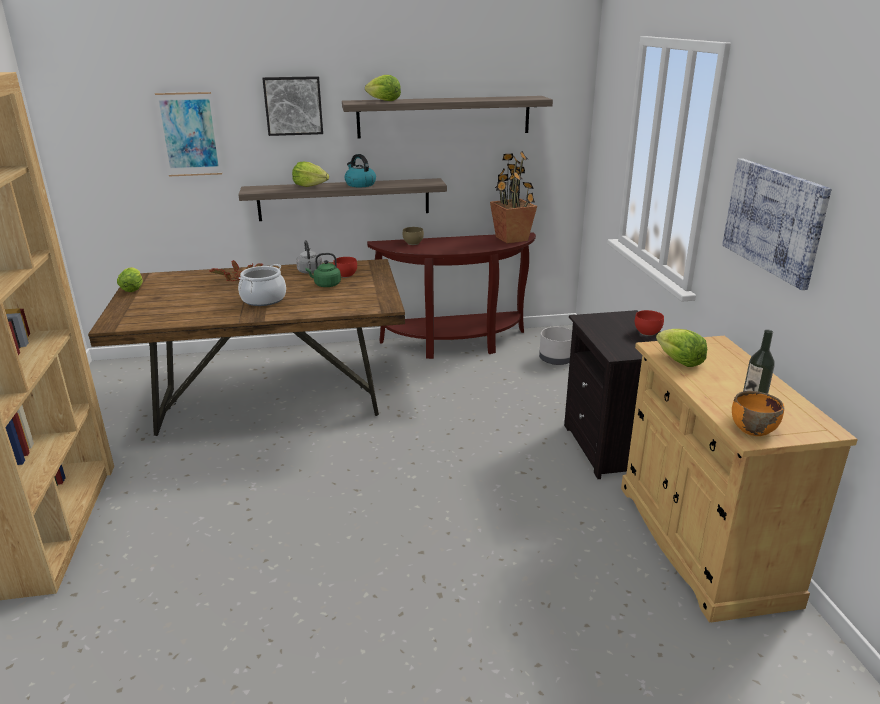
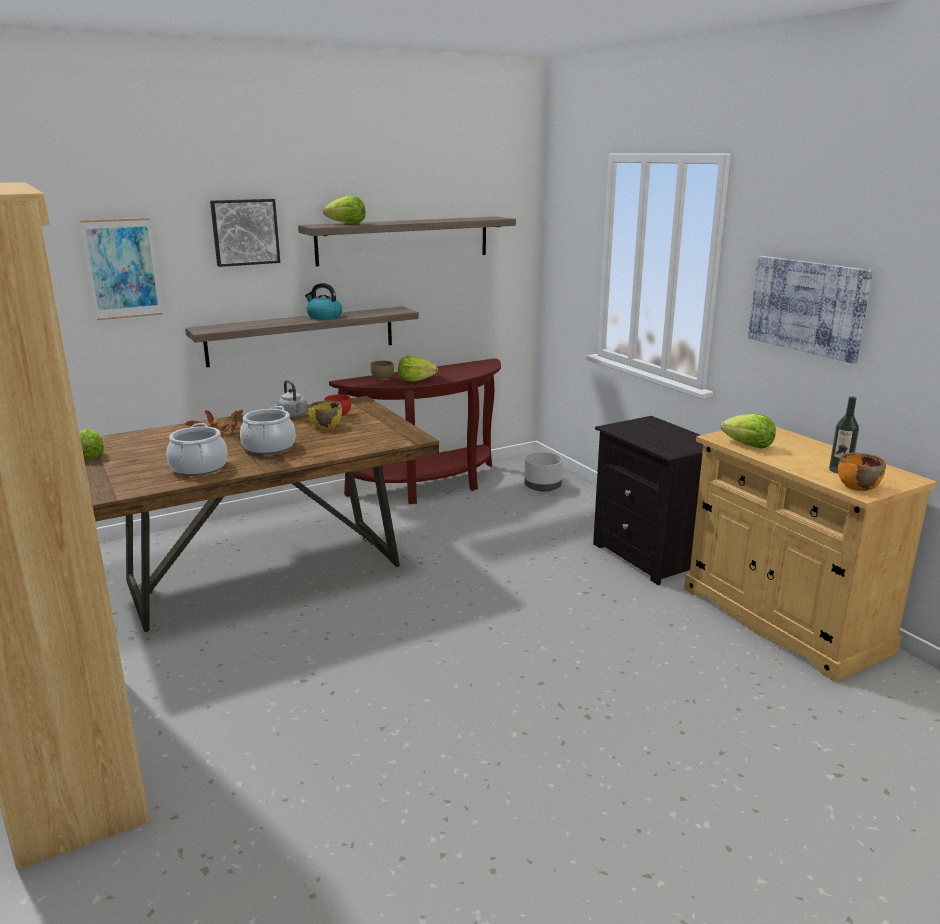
camera: 20 degrees left, 5 degrees down
(196, 311) = (199, 468): none -> cooking pot
(310, 186) = (268, 321): lettuce -> lettuce (415, 380)
(326, 285) = (326, 426): green kettle -> yellow bowl
(511, 239) = (480, 365): potted plant -> none
(648, 332) = (680, 432): red bowl -> none

